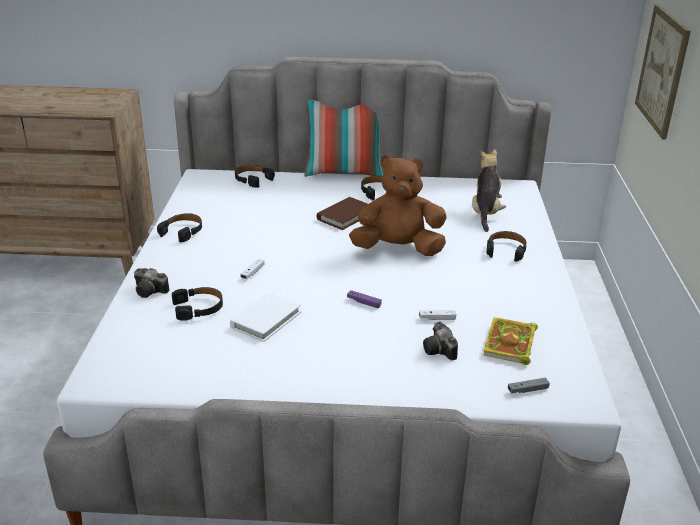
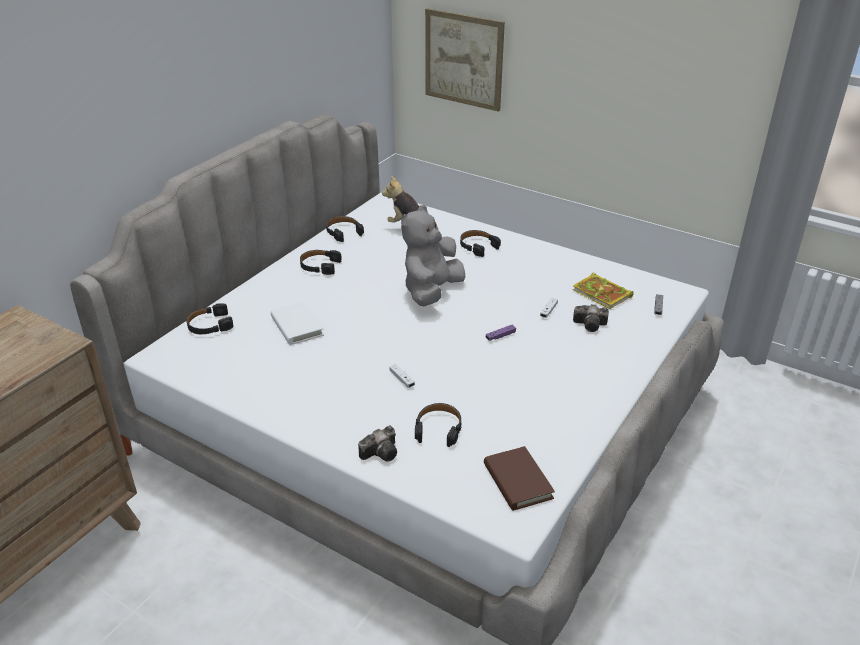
camera: 60 degrees left, 5 degrees up
(182, 231) = (277, 401): black headphones -> black headphones (343, 232)
(266, 320) = (488, 395): white book -> white book (297, 326)
(344, 173) = (260, 270): pillow -> none
(345, 216) = (347, 297): brown book -> brown book (517, 481)
(398, 249) = (431, 291): brown plush toy -> grey plush toy

